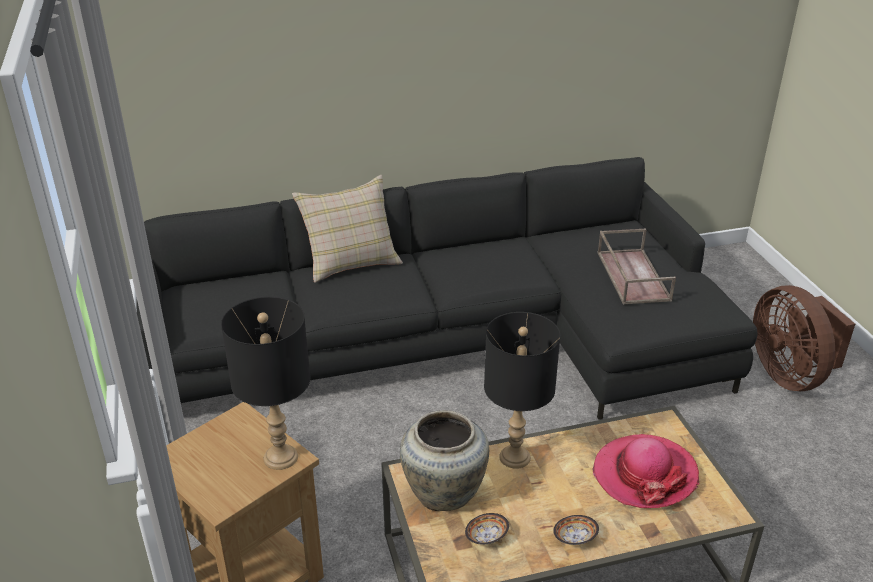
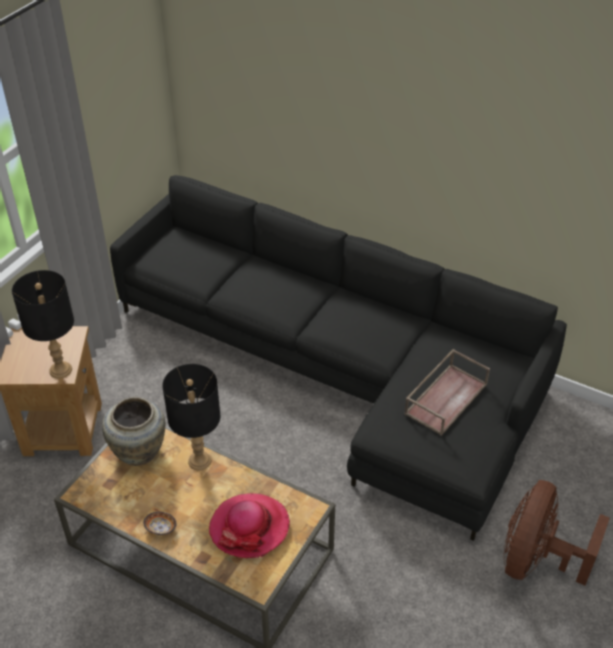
camera: 45 degrees right, 10 degrees up
(351, 261) = (287, 270): beige pillow -> none
(486, 537) = (123, 491): bowl -> none

